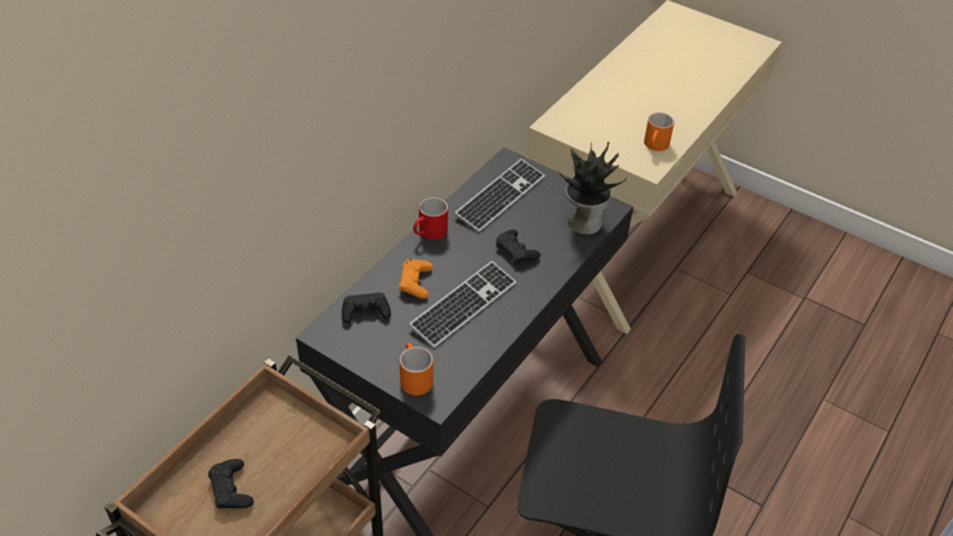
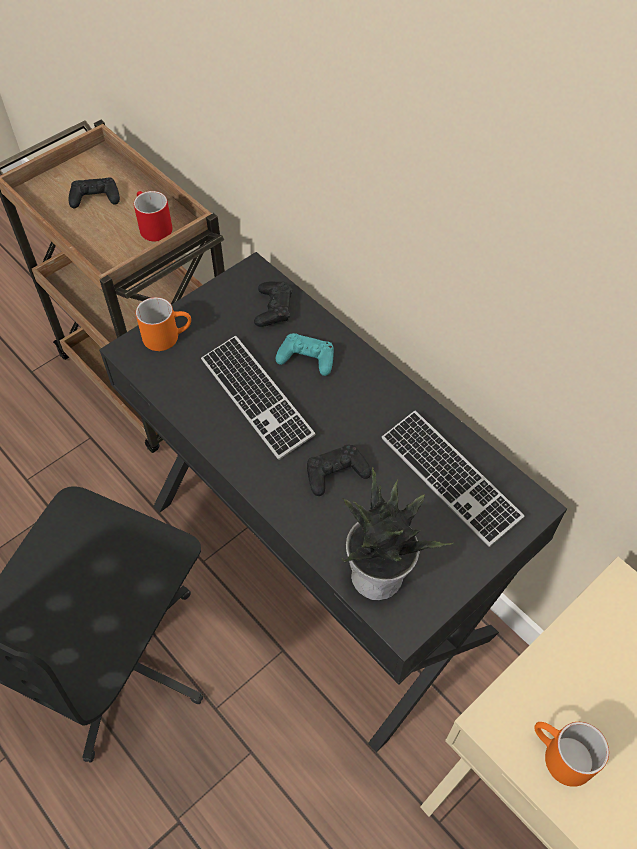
camera: 105 degrees right, 10 degrees up
(415, 282) = (307, 358): orange game controller -> turquoise game controller
(430, 233) = (389, 385): red mug -> red mug (152, 226)

